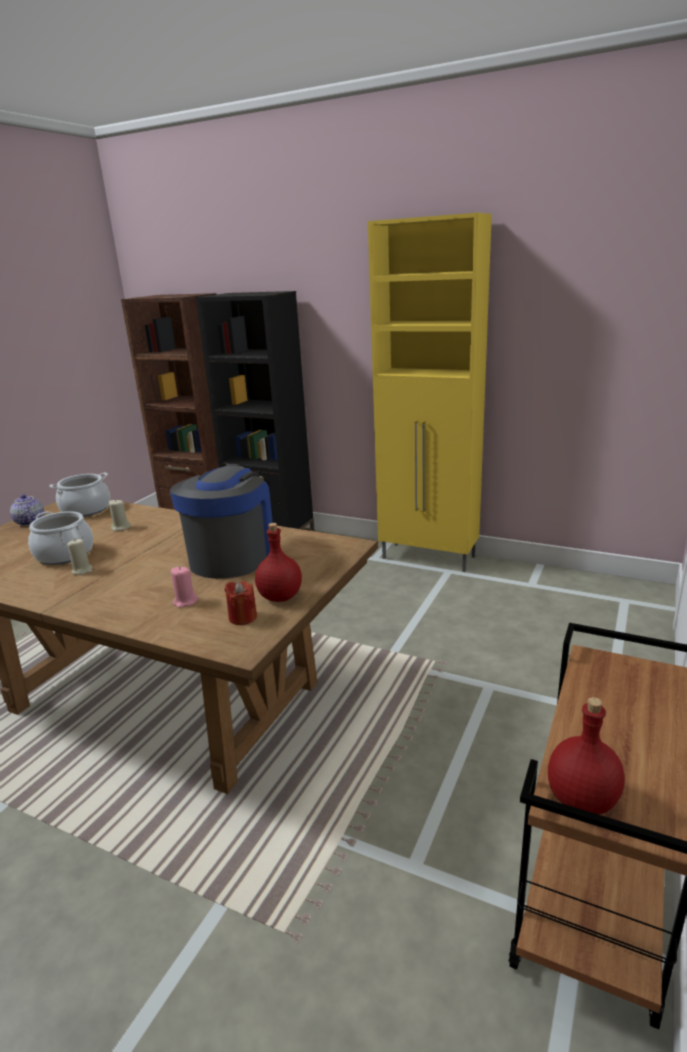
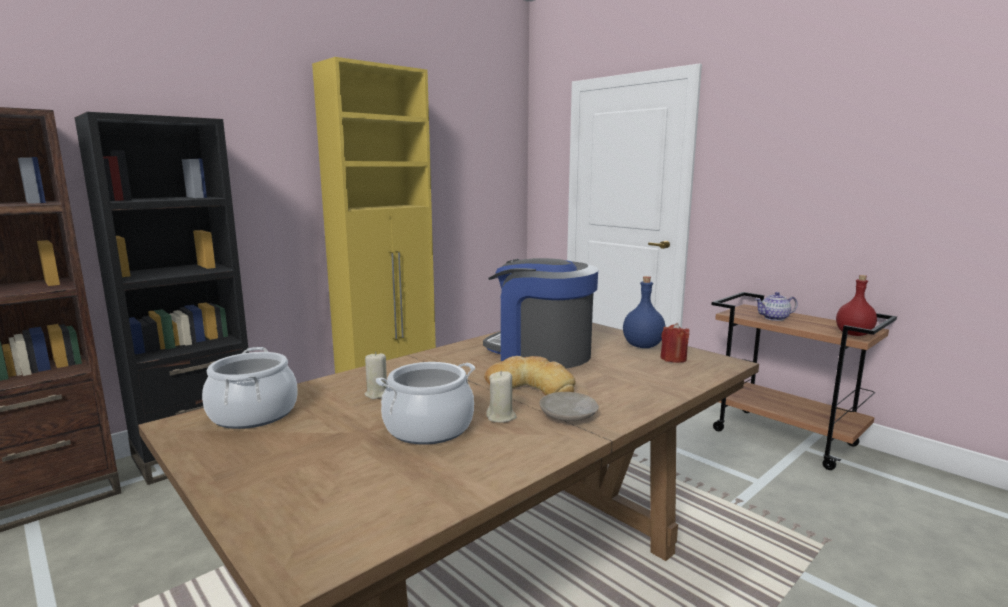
camera: 70 degrees left, 10 degrees down
(29, 522) = (223, 459): teapot -> teapot (774, 318)
(85, 591) = (568, 415): none -> beige plate
(146, 567) = (530, 385): none -> bread
(185, 602) = (630, 374): pink candle -> none
(279, 596) = (642, 346): red bottle -> blue bottle

